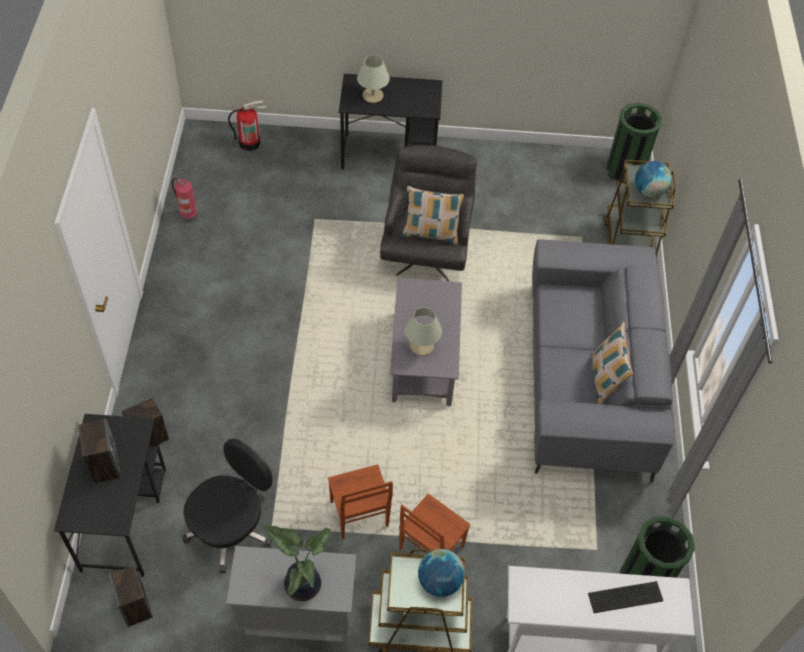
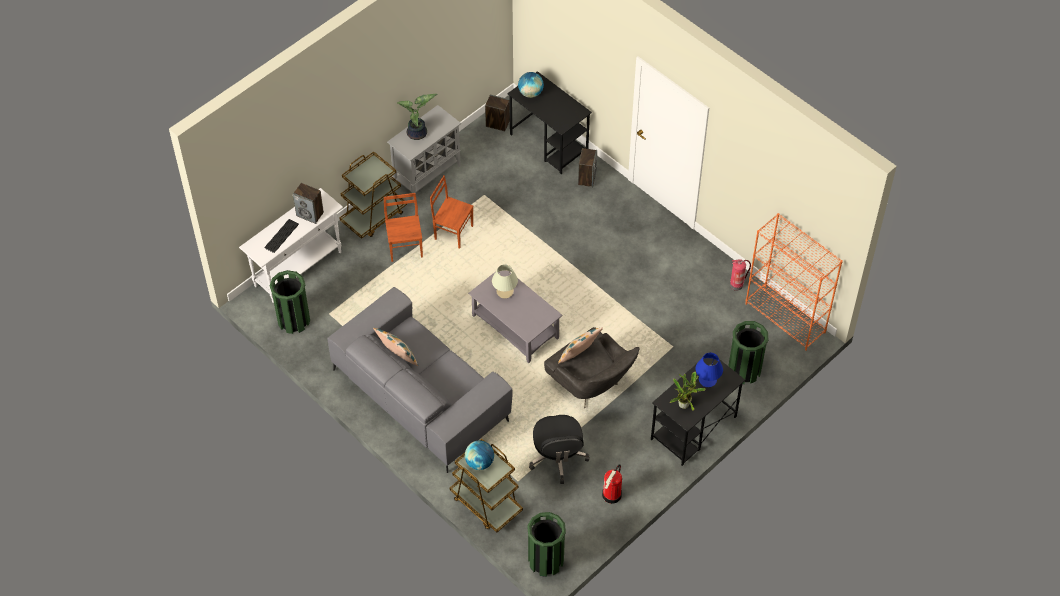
camera: 135 degrees right, 0 degrees up
(105, 465) = (553, 104): speaker -> speaker (310, 214)
(196, 160) = (785, 318): none -> orange bookcase
(231, 528) = (500, 179): black office chair -> black office chair (558, 457)
(249, 142) = (777, 357): fire extinguisher -> fire extinguisher (612, 495)
(288, 156) = (744, 370): none -> green trash can
(373, 96) = (707, 380): beige table lamp -> blue table lamp
(416, 96) = (685, 404): none -> potted plant
(439, 581) = (365, 180): globe -> globe (530, 93)

